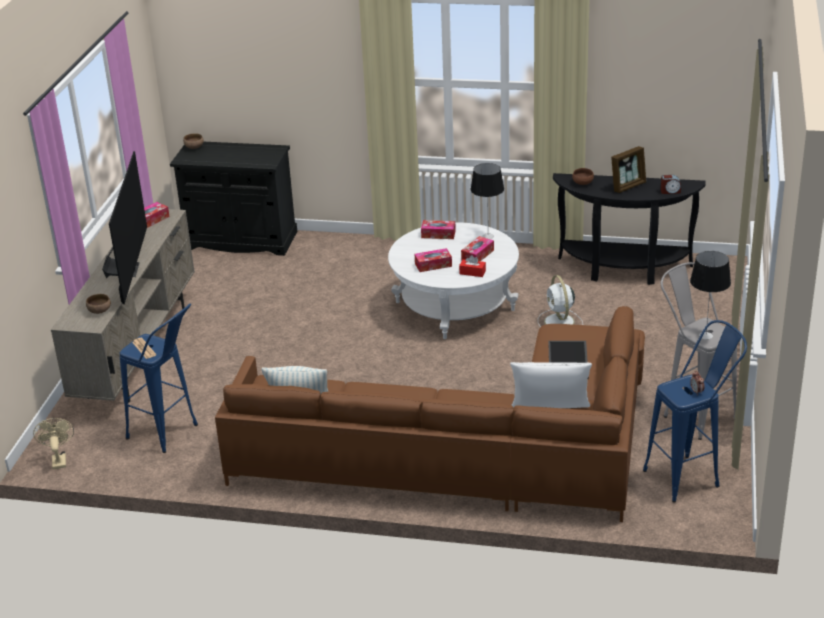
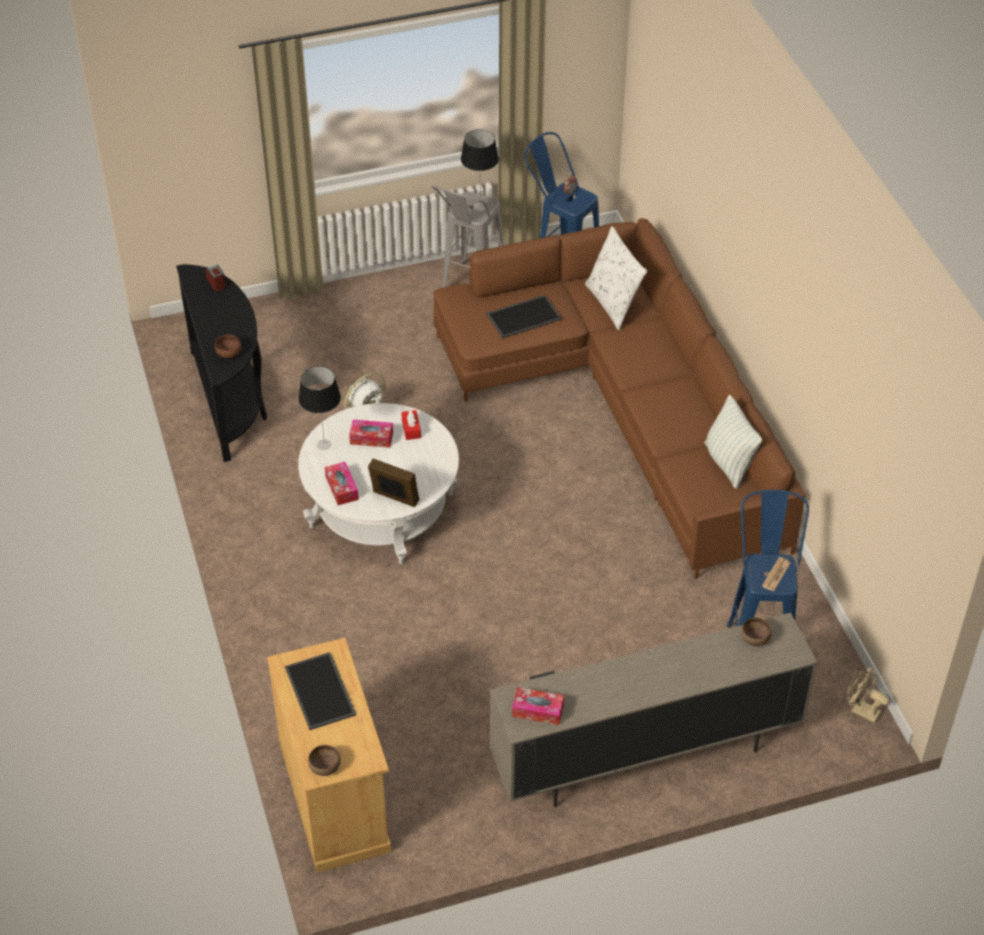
camera: 120 degrees left, 15 degrees up
(58, 459) = (861, 710): beige fan -> beige fan turned 75 degrees clockwise
(128, 269) = (660, 664): television -> none
(241, 240) = (334, 796): black cabinet -> beige cabinet
(245, 155) = (321, 691): none -> tray
(433, 265) = (413, 466): tissue box -> none
(628, 186) = (219, 317): picture frame -> picture frame (394, 499)

